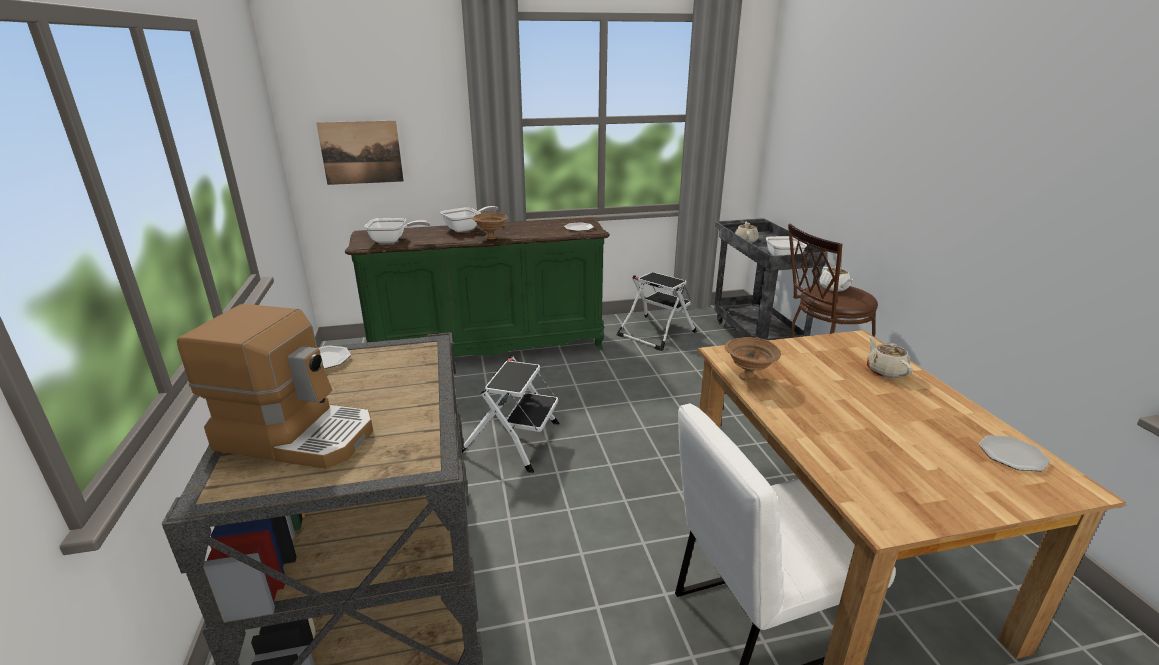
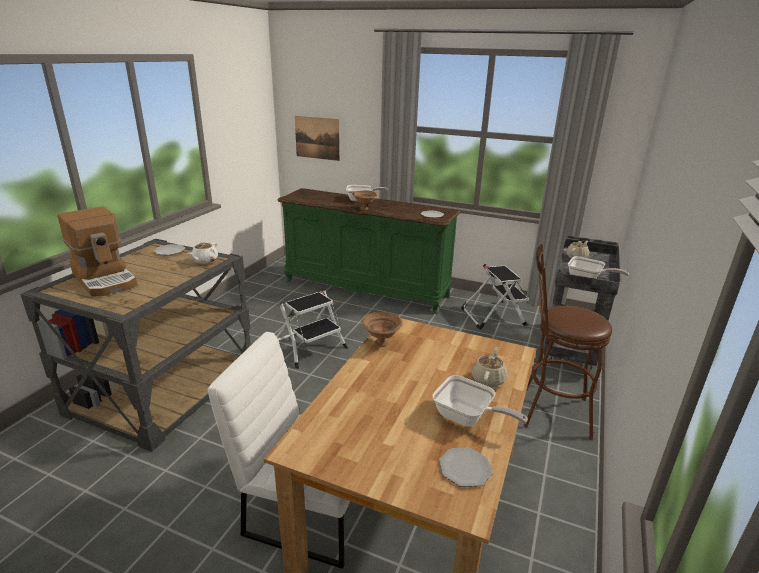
camera: 35 degrees right, 0 degrees up
(393, 240) = (309, 198): frying pan -> frying pan (467, 418)
(834, 288) = (577, 312): white teapot -> white teapot (204, 261)

